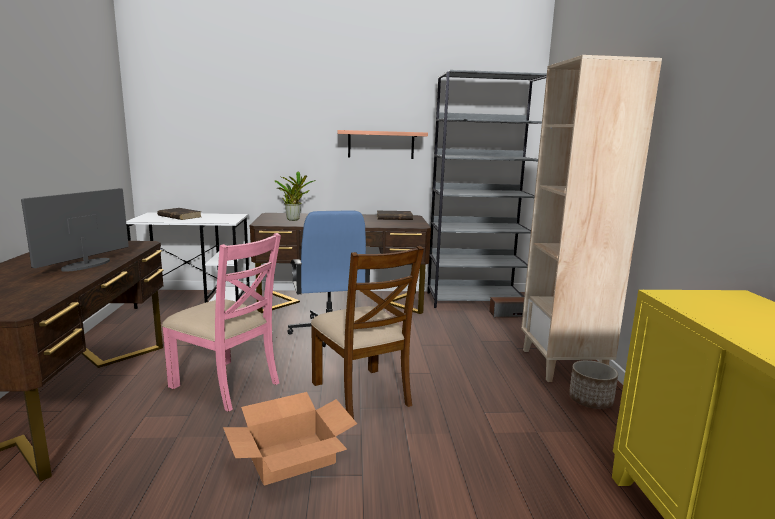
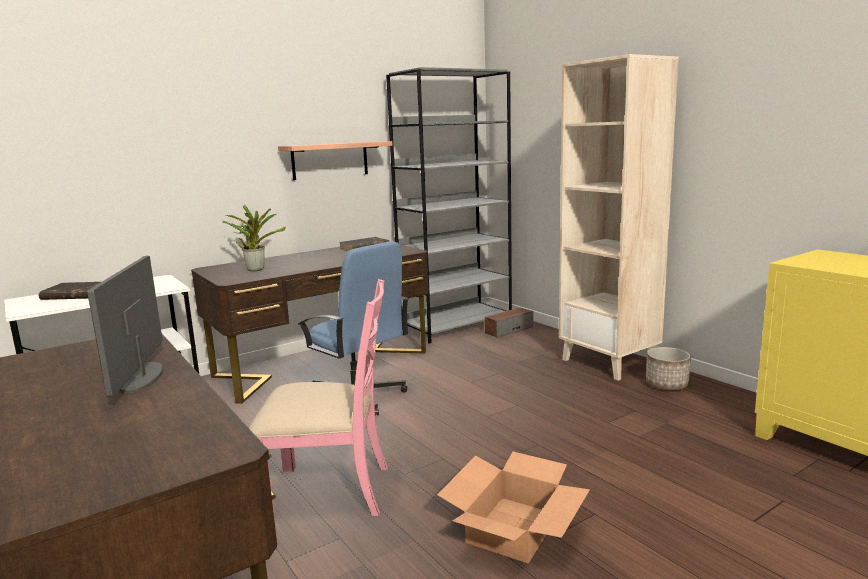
camera: 30 degrees left, 0 degrees up
(362, 394) = (486, 446): brown chair -> none

